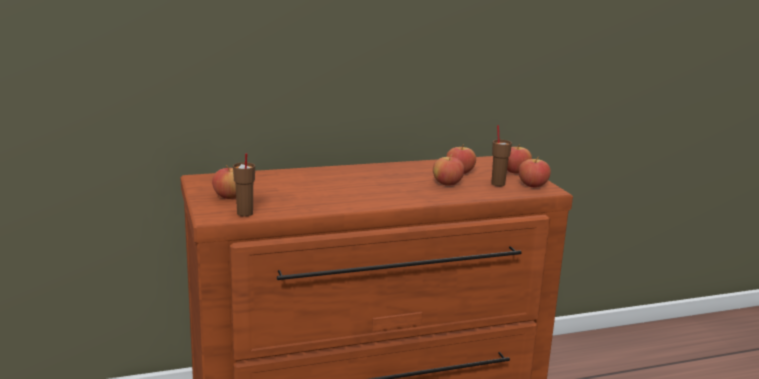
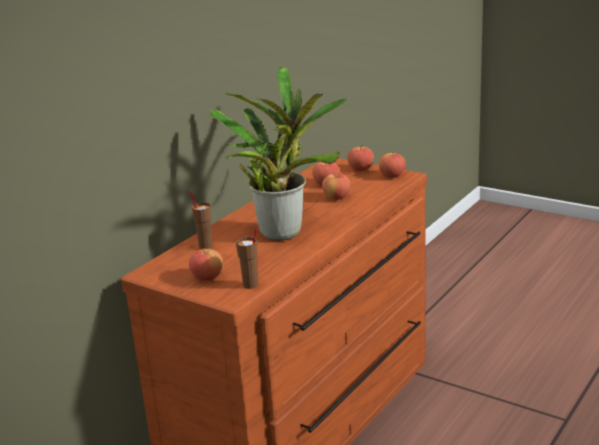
camera: 35 degrees left, 5 degrees up
(352, 189) = (283, 231): none -> potted plant
(498, 184) = (369, 183): brown cup -> brown cup (205, 246)

